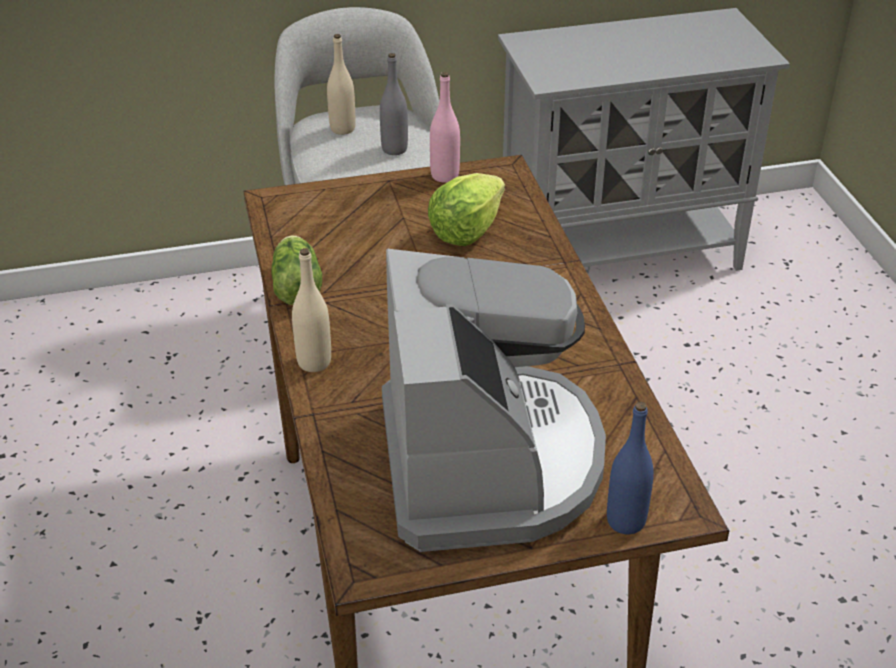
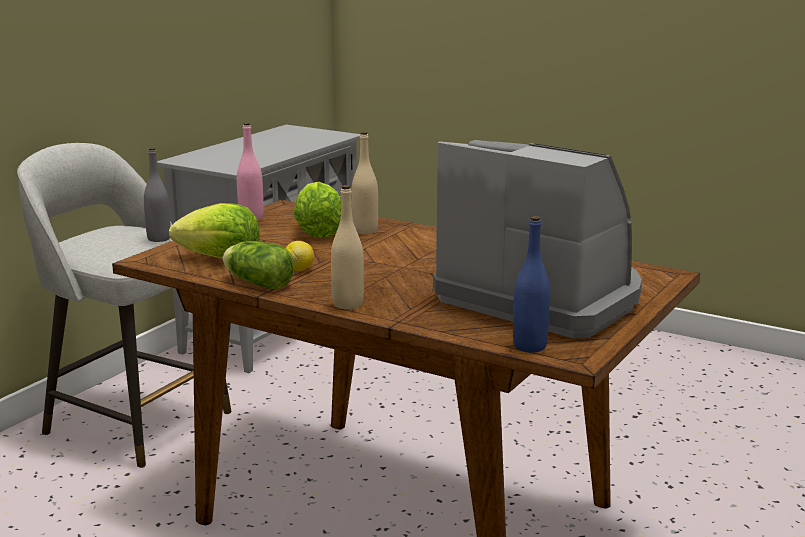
camera: 45 degrees left, 20 degrees down
(326, 228) = (220, 258): none -> lettuce
(342, 129) = (97, 241): beige bottle -> beige bottle (365, 231)
(358, 284) = (299, 269): none -> lemon
(626, 521) = (654, 288): blue bottle -> blue bottle (529, 346)

